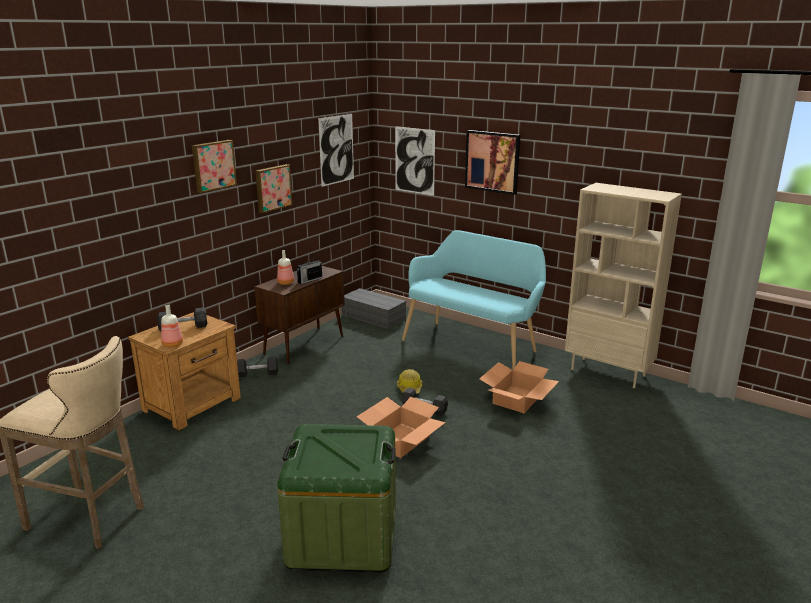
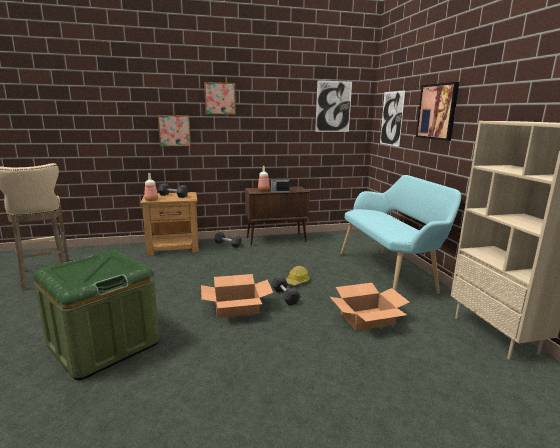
camera: 40 degrees right, 5 degrees down
(272, 188) = (269, 123): picture -> picture (174, 130)
(372, 317) = (343, 237): grey storage box -> none

